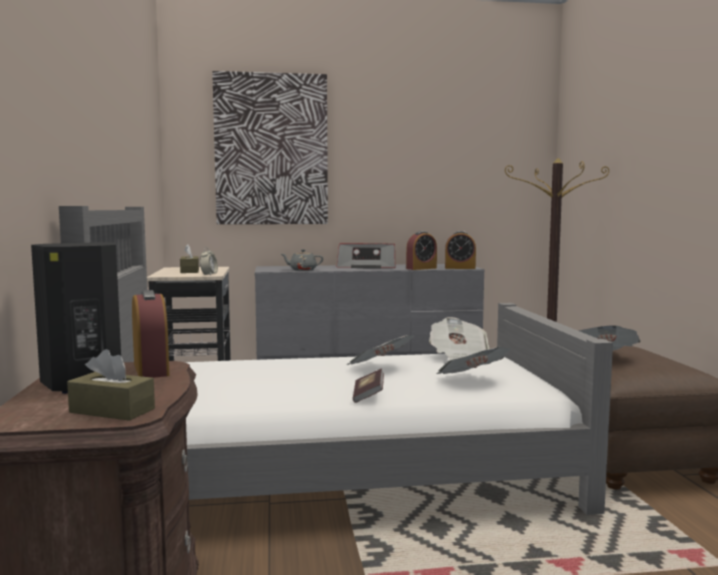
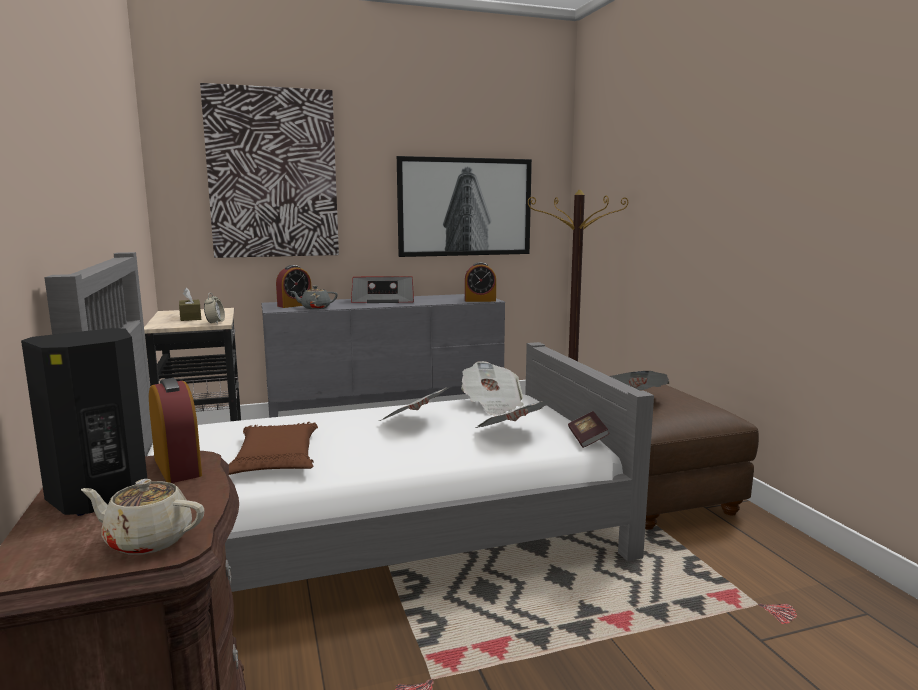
camera: 10 degrees left, 5 degrees up
(112, 410) = (147, 540): brown tissue box -> beige teapot
(248, 386) = (276, 456): none -> brown pillow
(368, 396) = (410, 461): book -> book (587, 439)
(421, 268) = (441, 302): alarm clock -> alarm clock (294, 305)
(449, 180) = (465, 207): none -> picture

